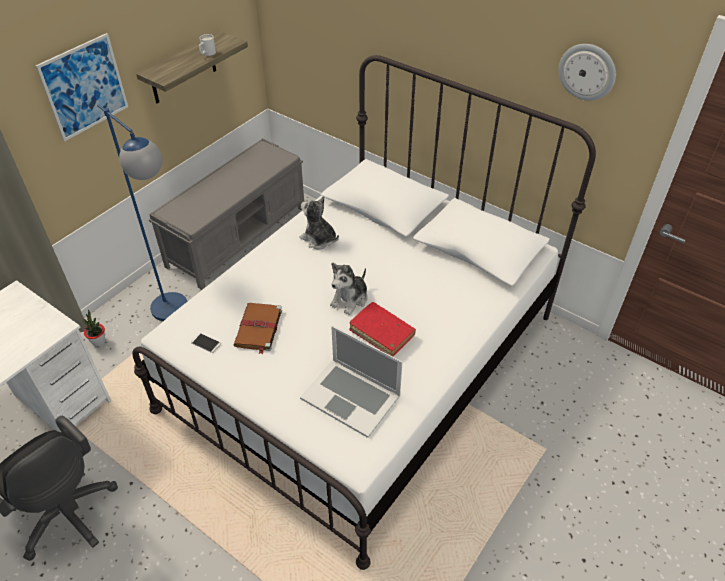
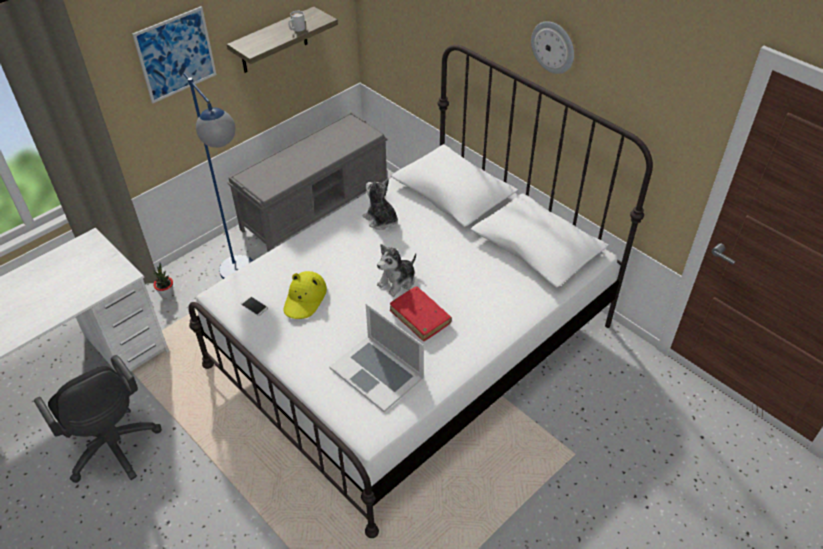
camera: 10 degrees right, 0 degrees up
(258, 329) = (305, 299): brown book -> yellow hat
(587, 71) = (647, 84): wall clock -> wall clock (553, 47)

